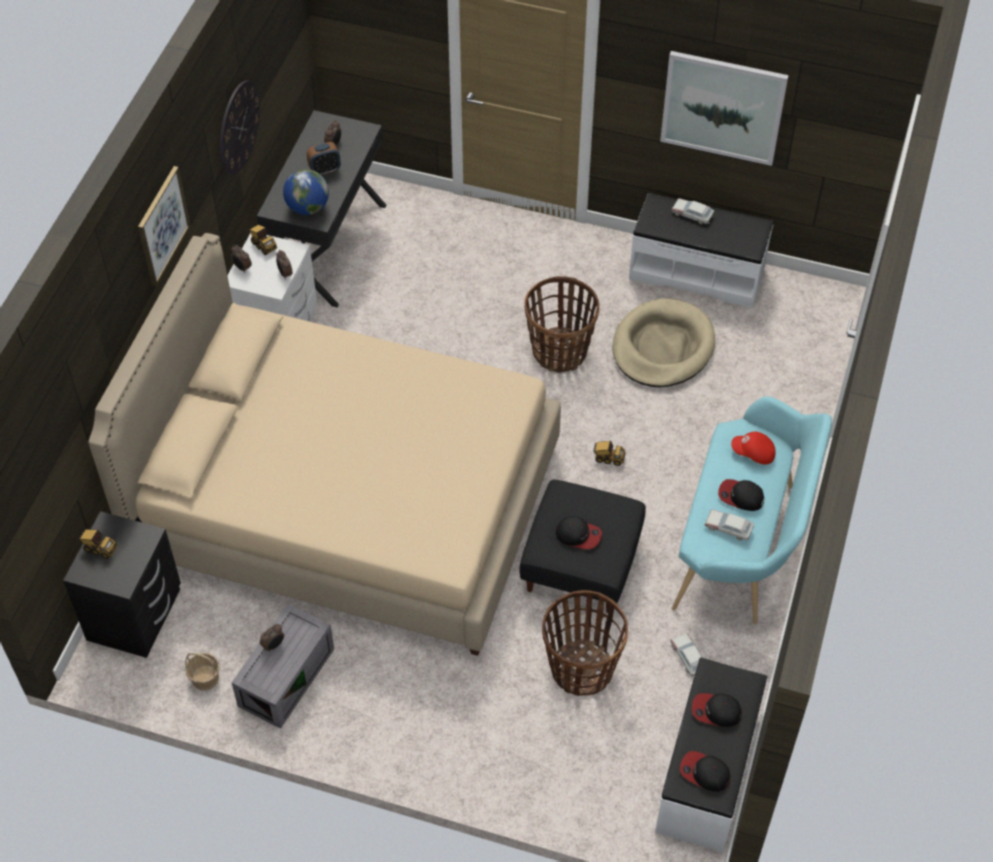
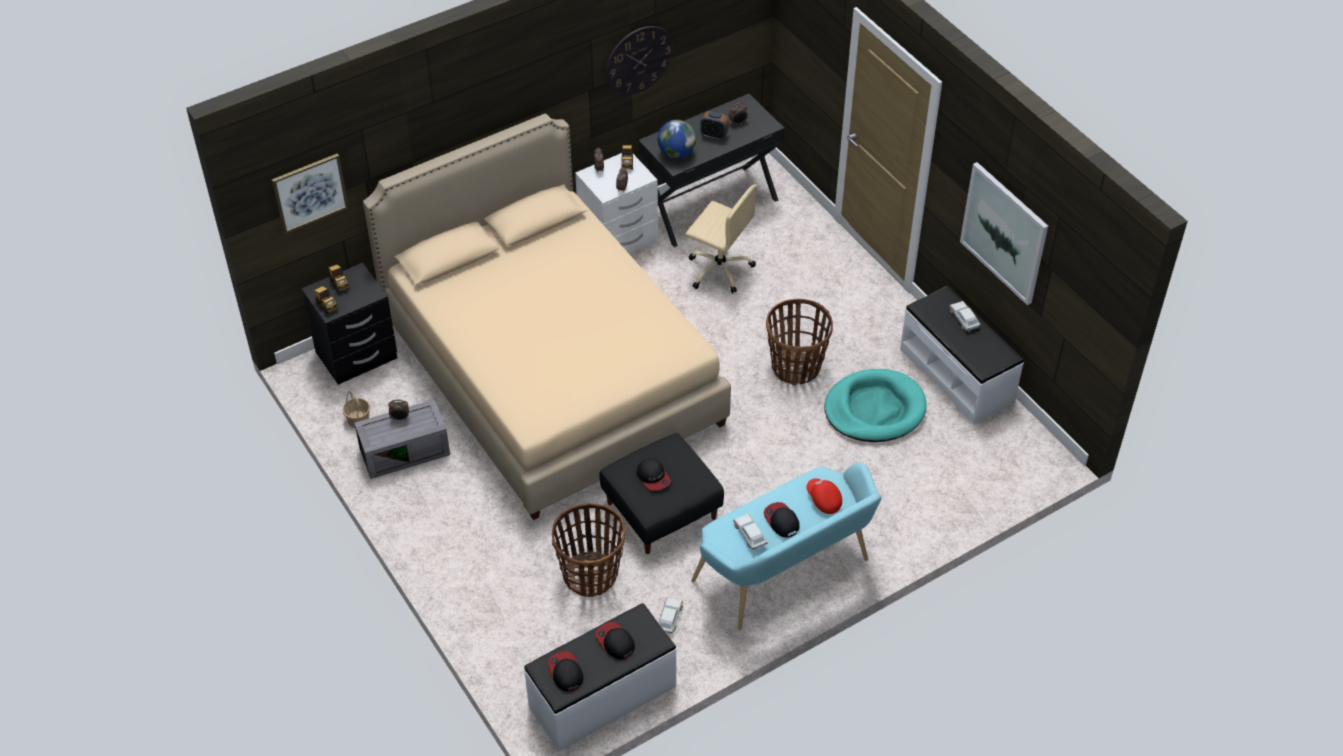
camera: 40 degrees right, 5 degrees down
(162, 225) = (511, 88): picture -> picture (310, 192)
(399, 303) = (719, 269): none -> beige office chair
(608, 458) = (754, 457): toy truck -> toy truck (326, 305)
(662, 347) = (874, 409): beige dog bed -> turquoise dog bed

